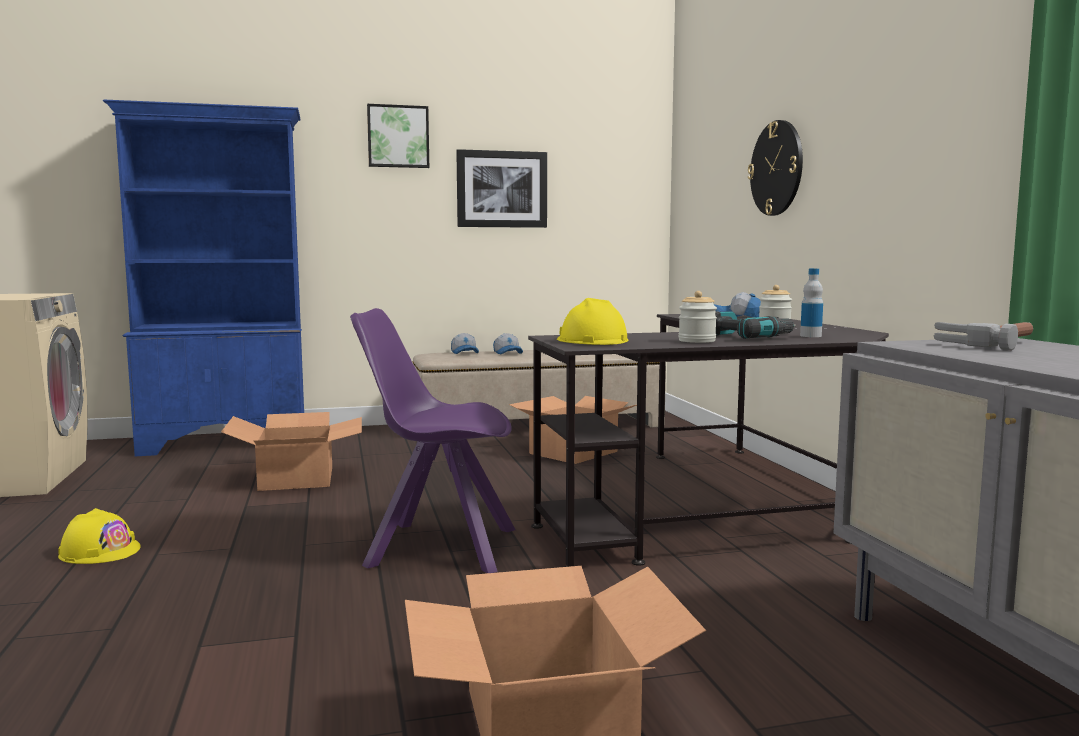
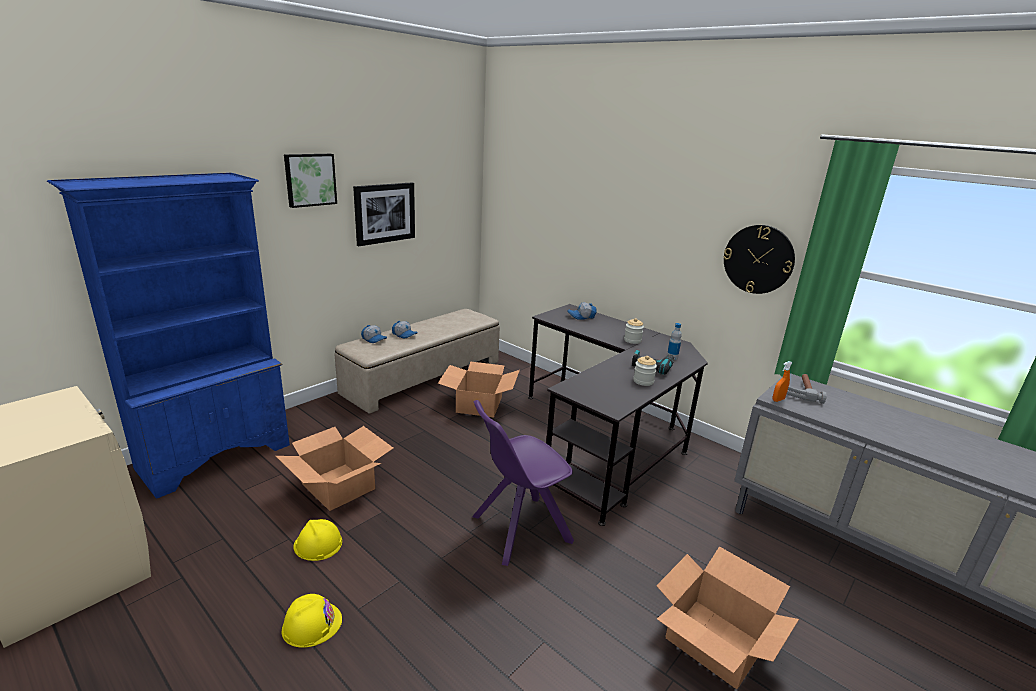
camera: 35 degrees left, 15 degrees up
(592, 341) = (598, 394): yellow hard hat -> yellow hard hat (318, 544)
(777, 168) = (597, 223): wall clock -> wall clock (758, 259)
(903, 344) = (778, 400): none -> orange spray bottle

